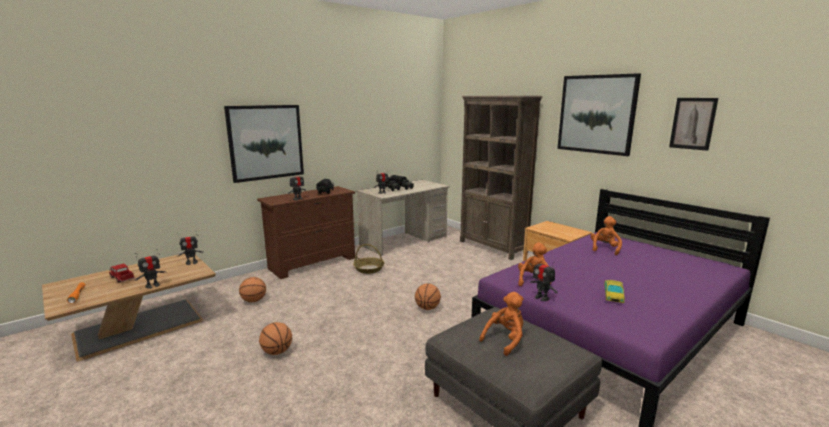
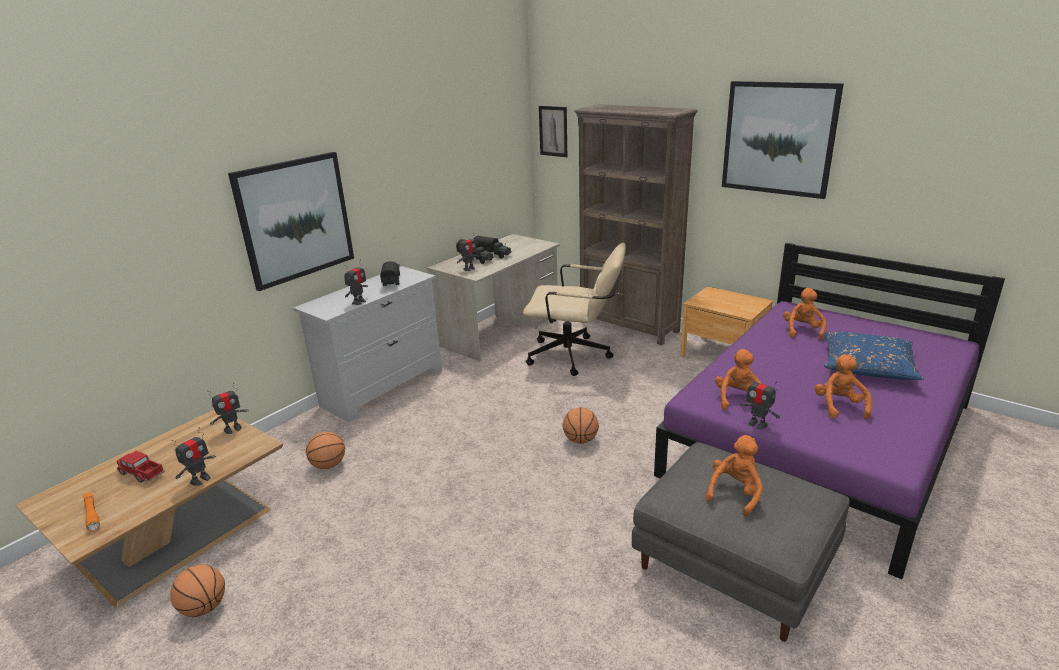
camera: 10 degrees left, 10 degrees up
(277, 352) = (407, 541): basketball -> basketball (204, 608)
(313, 263) = (383, 387): brown dresser -> white dresser
(369, 269) = (471, 386): basket -> none
(448, 260) = (576, 356): none -> beige office chair
(613, 295) = (839, 406): toy car -> orange plush toy
(647, 273) = (867, 366): none -> blue pillow
(692, 123) = (913, 156): picture -> picture (553, 131)

